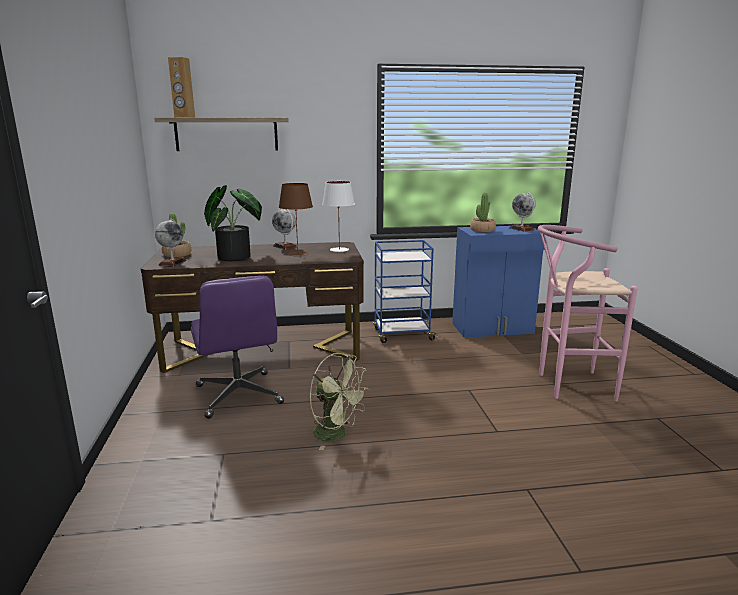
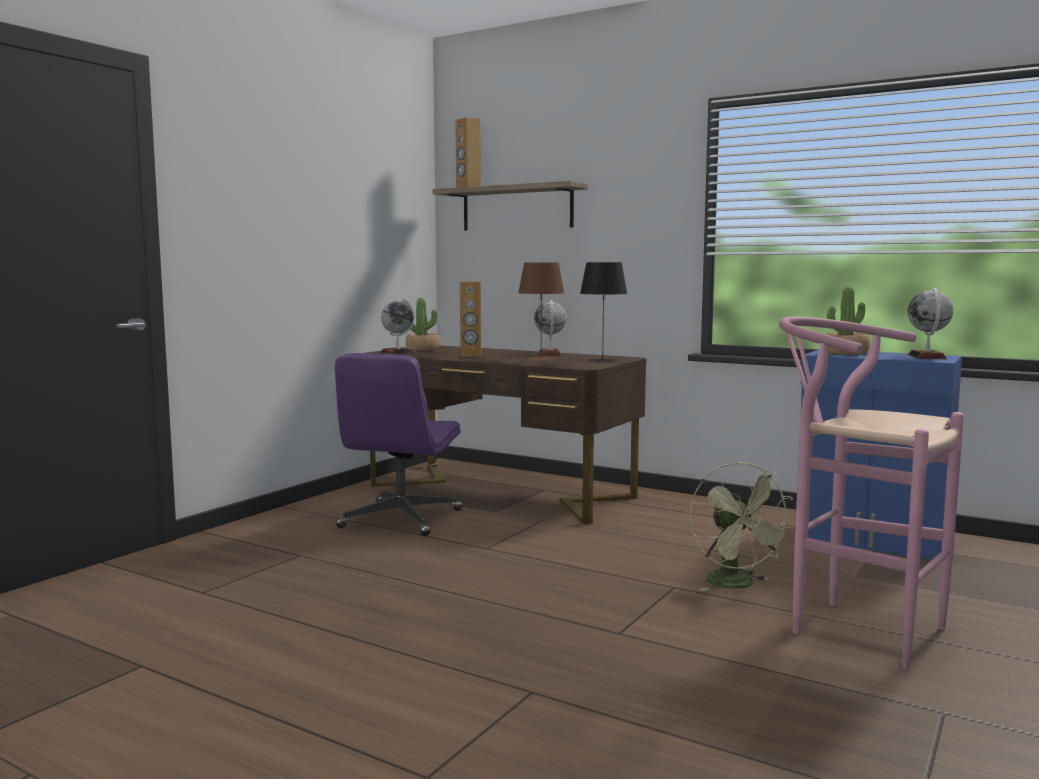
camera: 40 degrees right, 10 degrees down
(238, 257) = (471, 355): potted plant -> brown speaker
(336, 435) = (425, 575): green fan -> green fan (737, 585)
(339, 250) = (602, 361): white table lamp -> black table lamp
(402, 334) = (703, 514): blue cart -> none

